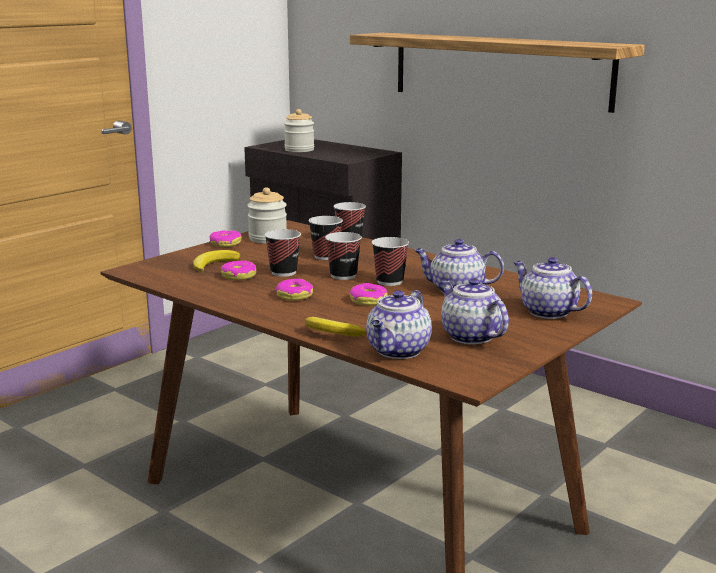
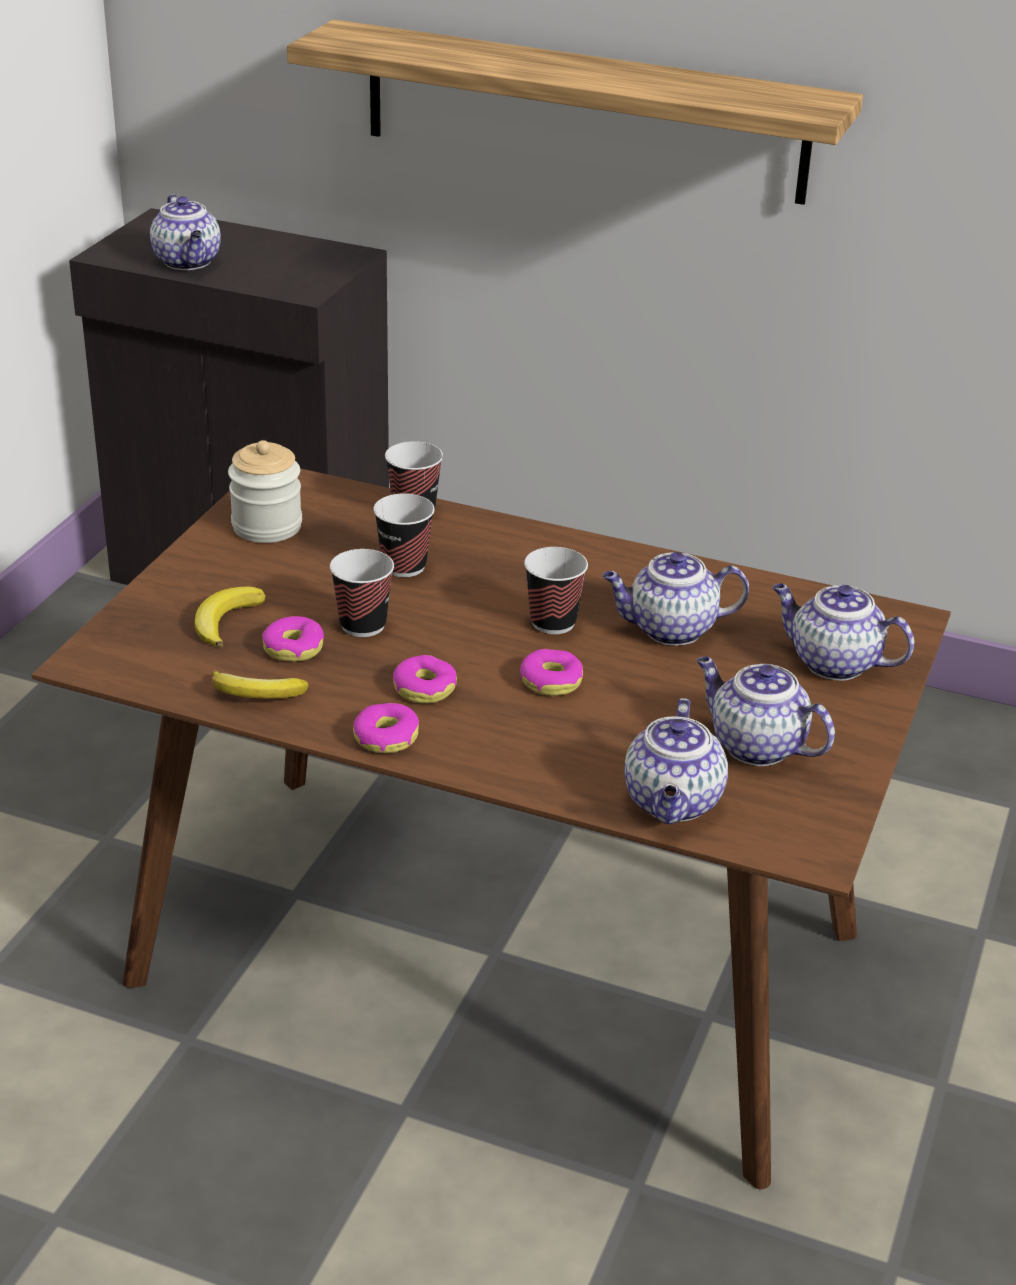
camera: 20 degrees left, 15 degrees up
(225, 244) = (201, 554): donut -> donut (385, 737)
(299, 150) = (188, 262): jar -> teapot
(331, 334) = (548, 779): banana -> banana (256, 695)
(343, 275) = (468, 618): cup -> none

